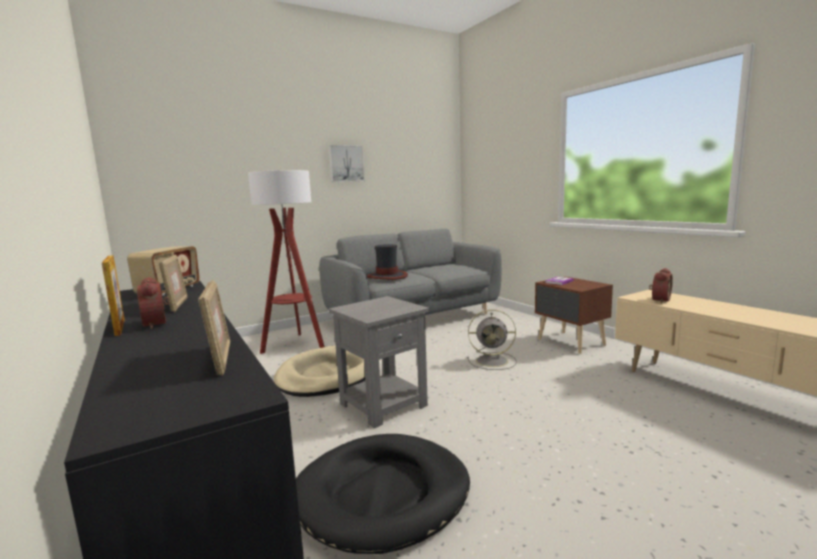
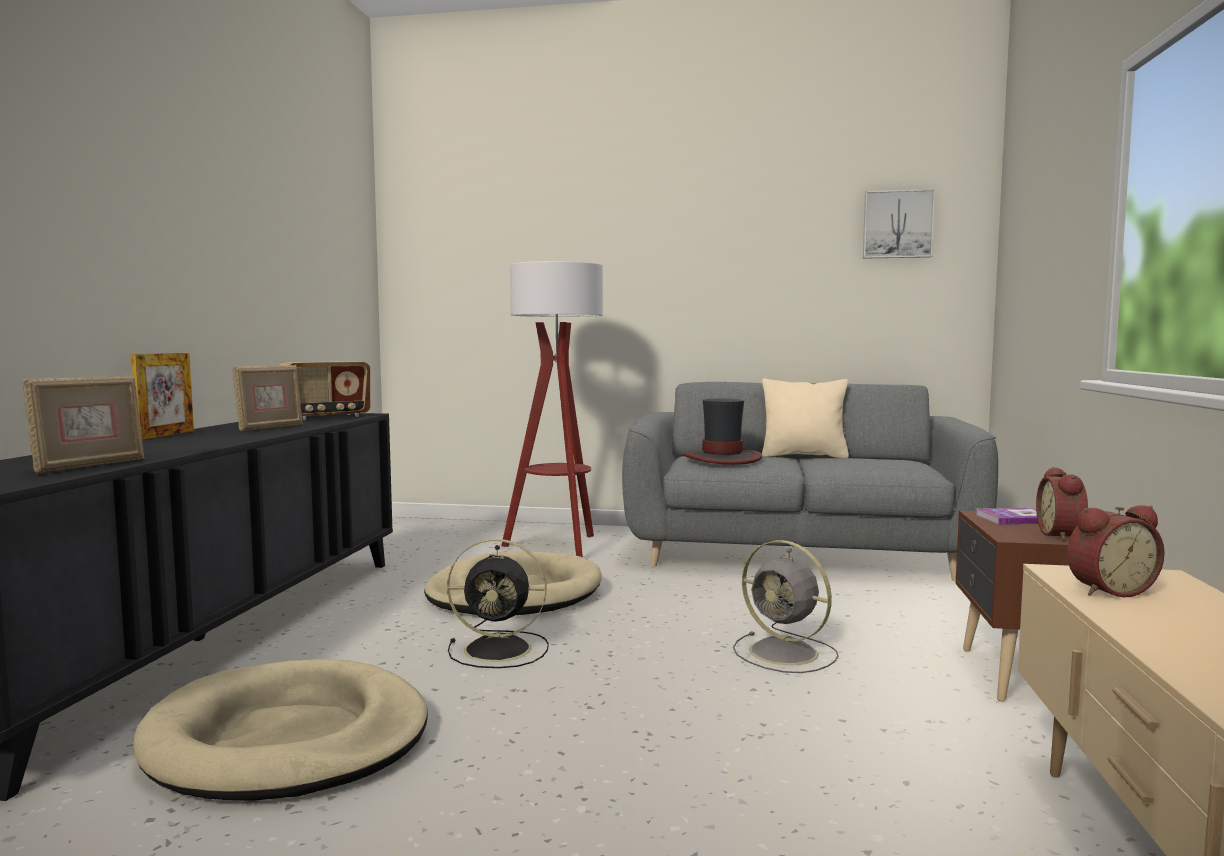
camera: 40 degrees right, 5 degrees down
(158, 324) = (192, 437): alarm clock -> alarm clock (1063, 535)
(346, 163) = (723, 253): picture -> picture (897, 224)
(383, 494) = (288, 739): black dog bed -> beige dog bed
(384, 404) = (501, 649): grey side table -> black fan
(409, 269) = (804, 456): none -> beige pillow

